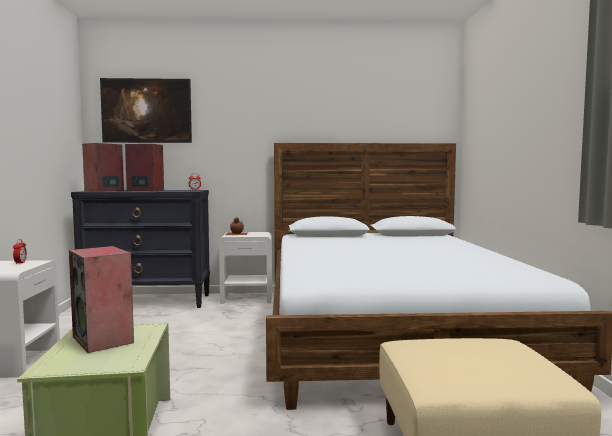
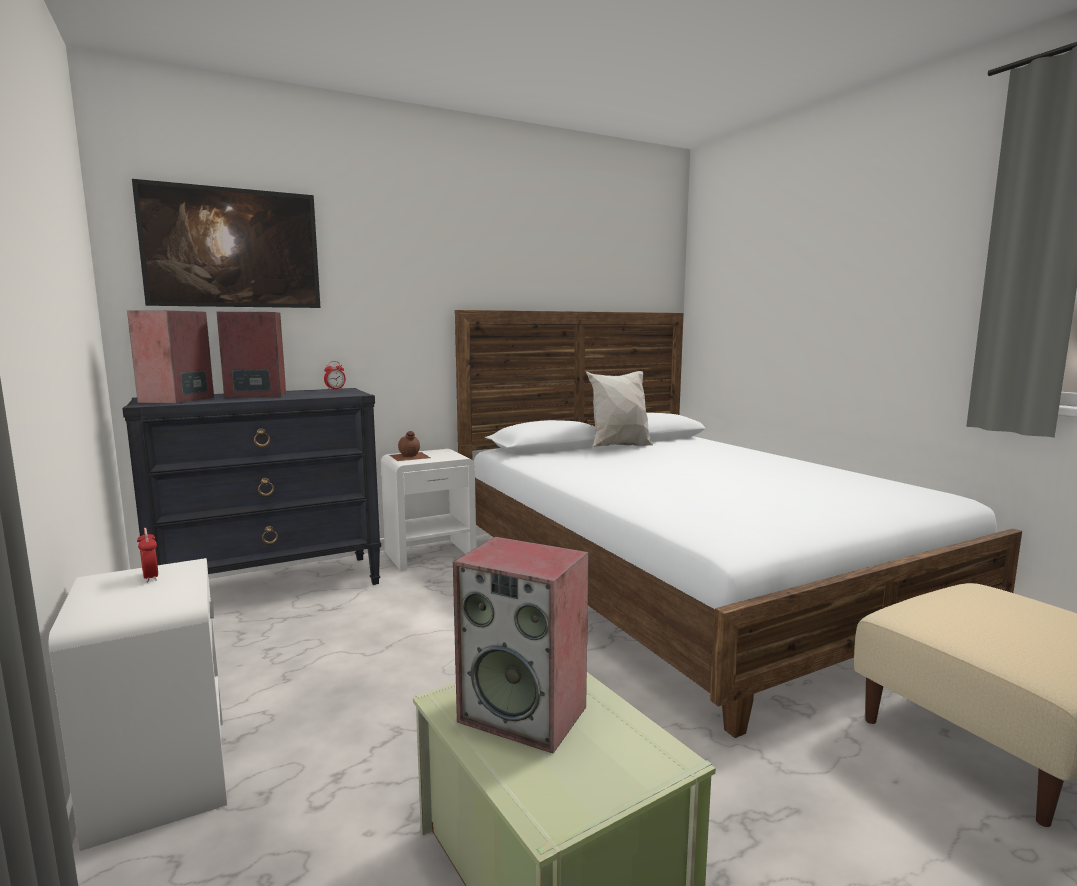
camera: 25 degrees left, 5 degrees up
(373, 237) = (619, 448): none -> white pillow

